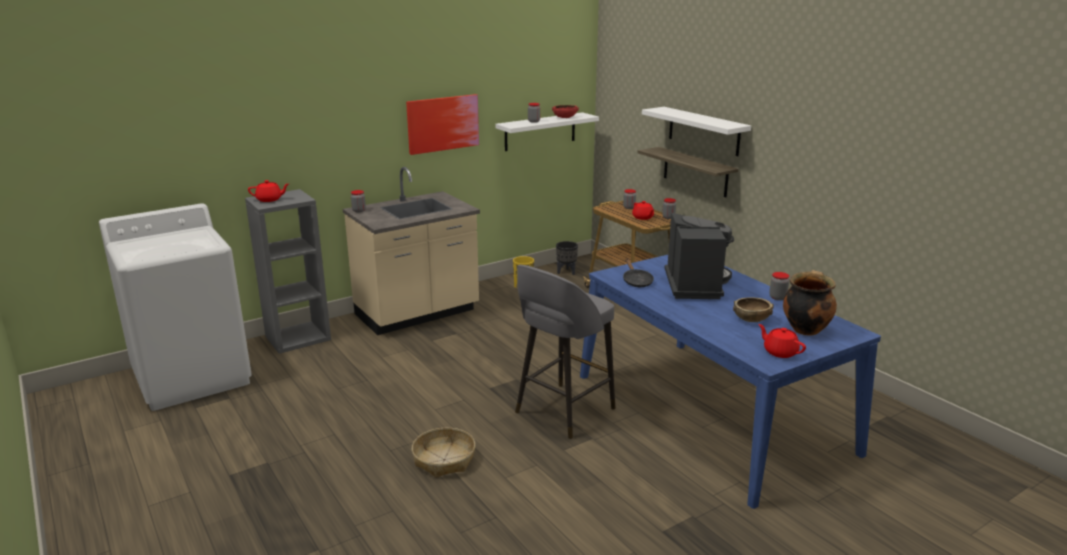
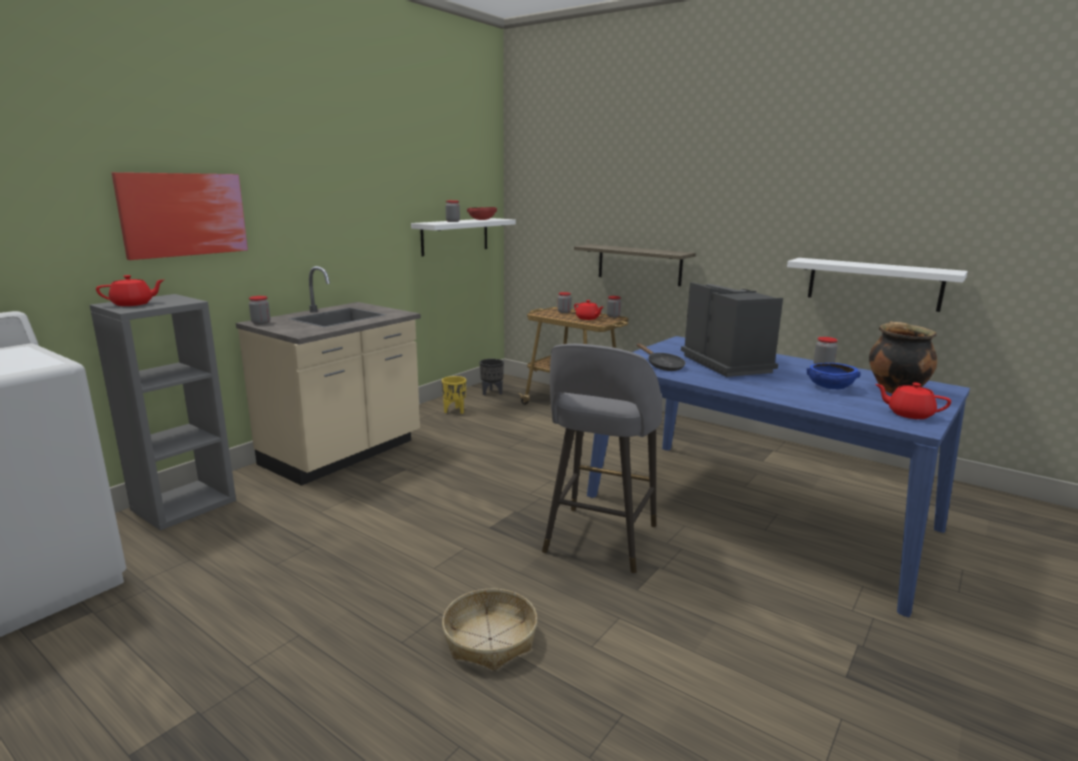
camera: 20 degrees left, 5 degrees down
(443, 123) = (354, 218): picture -> picture (184, 214)
(703, 131) = (648, 219): white shelf -> white shelf (873, 284)
(751, 319) = (830, 387): brown bowl -> blue bowl

